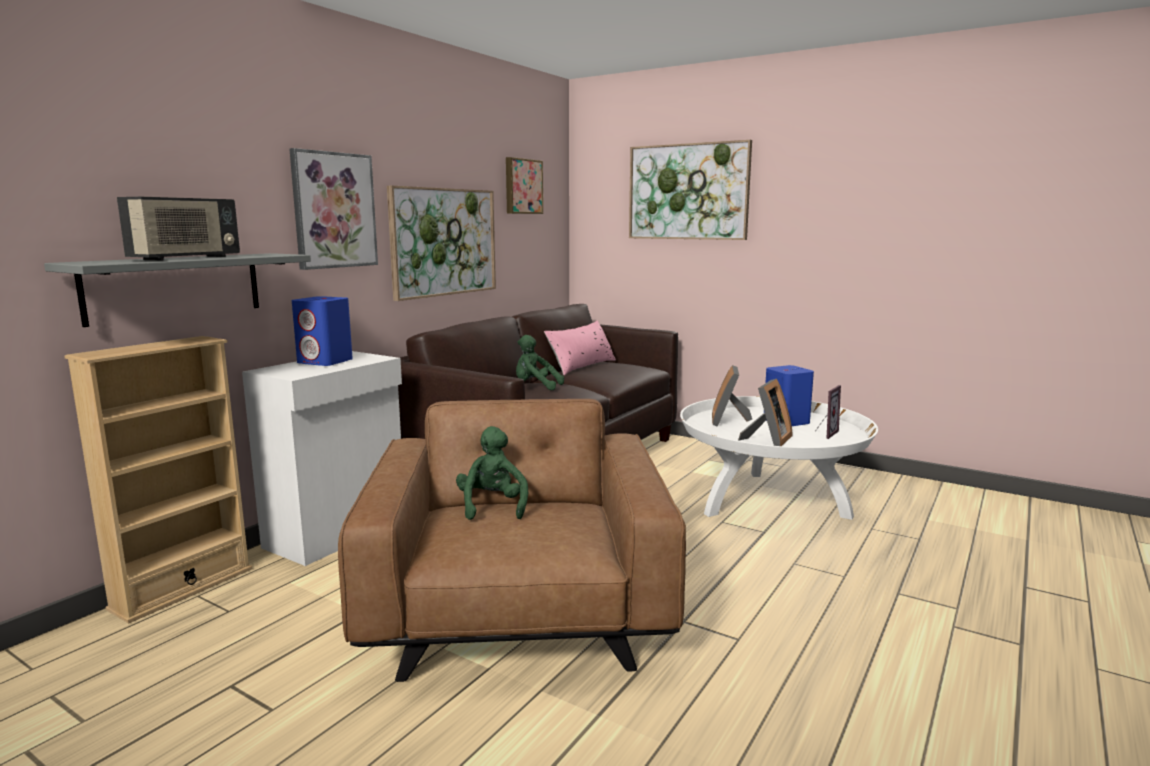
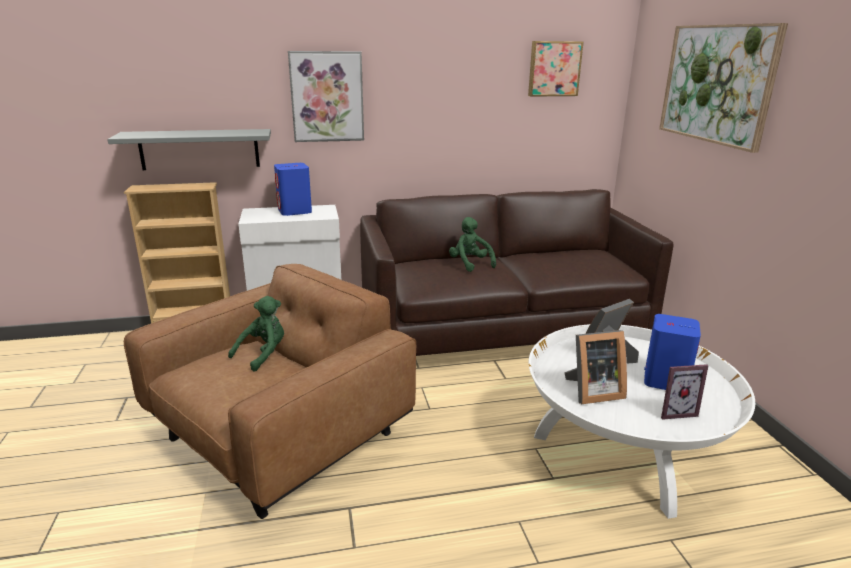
camera: 45 degrees right, 10 degrees up
(186, 258) = (187, 134): radio -> none
(443, 242) = (442, 122): picture -> none
(581, 366) = (565, 252): pink pillow -> none

